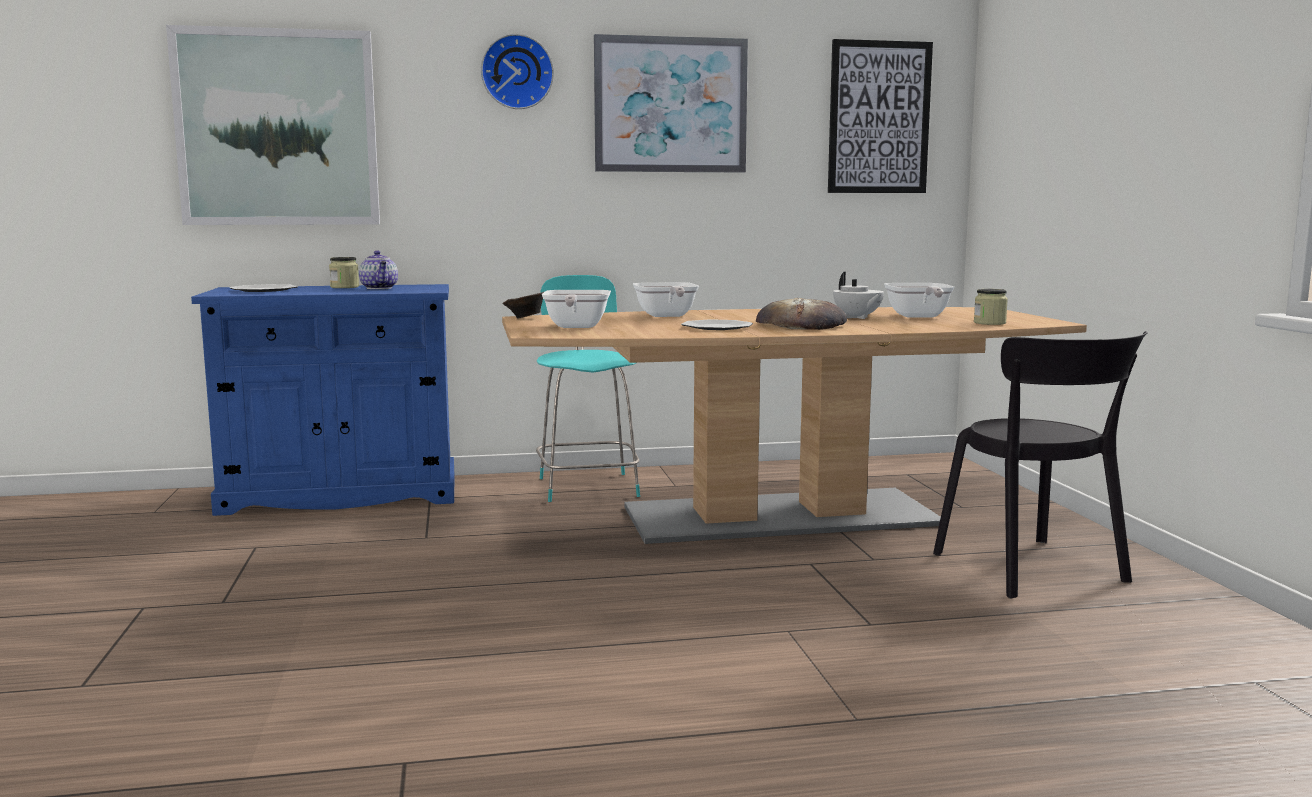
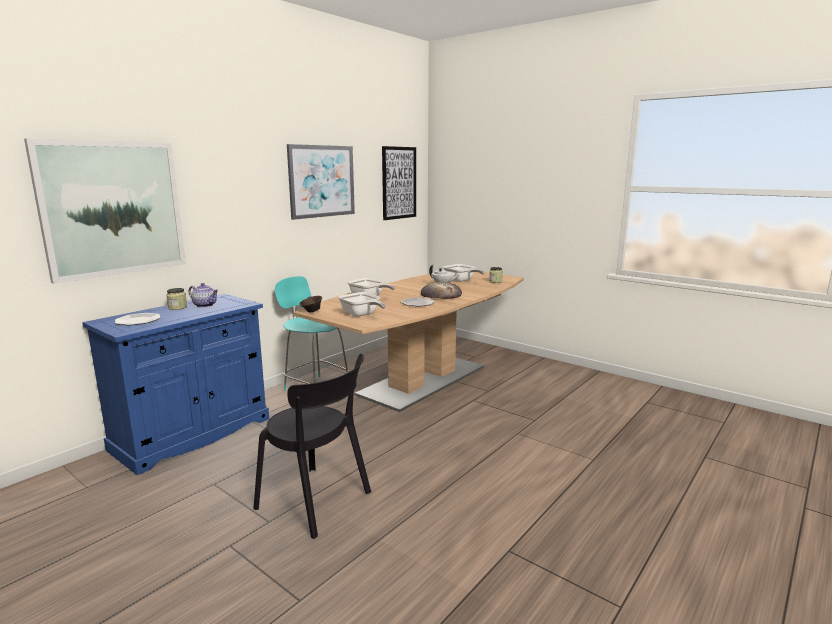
camera: 40 degrees left, 5 degrees up
(517, 72) = (251, 166): wall clock -> none
(1033, 570) = (539, 379): black chair -> black chair (317, 502)

